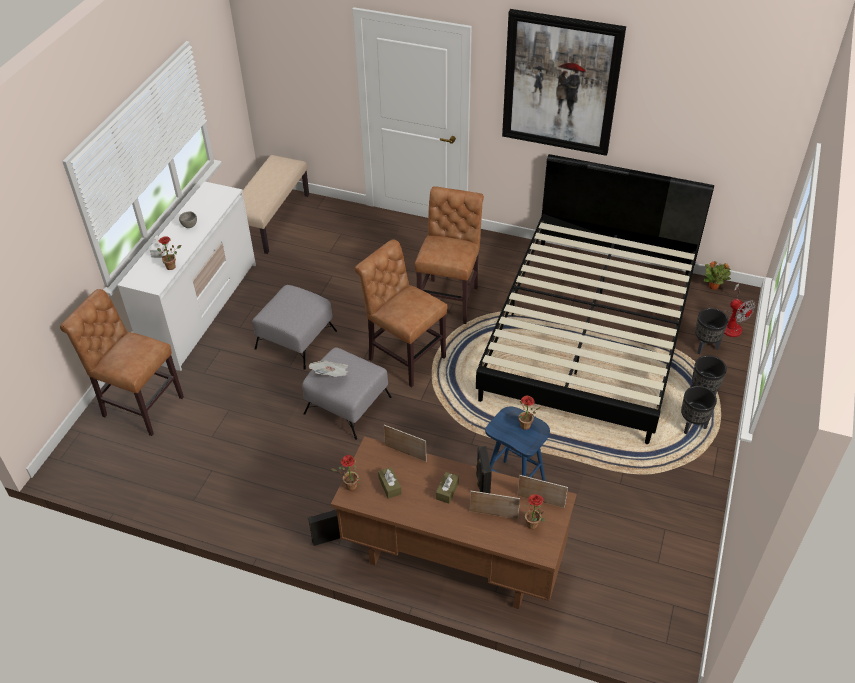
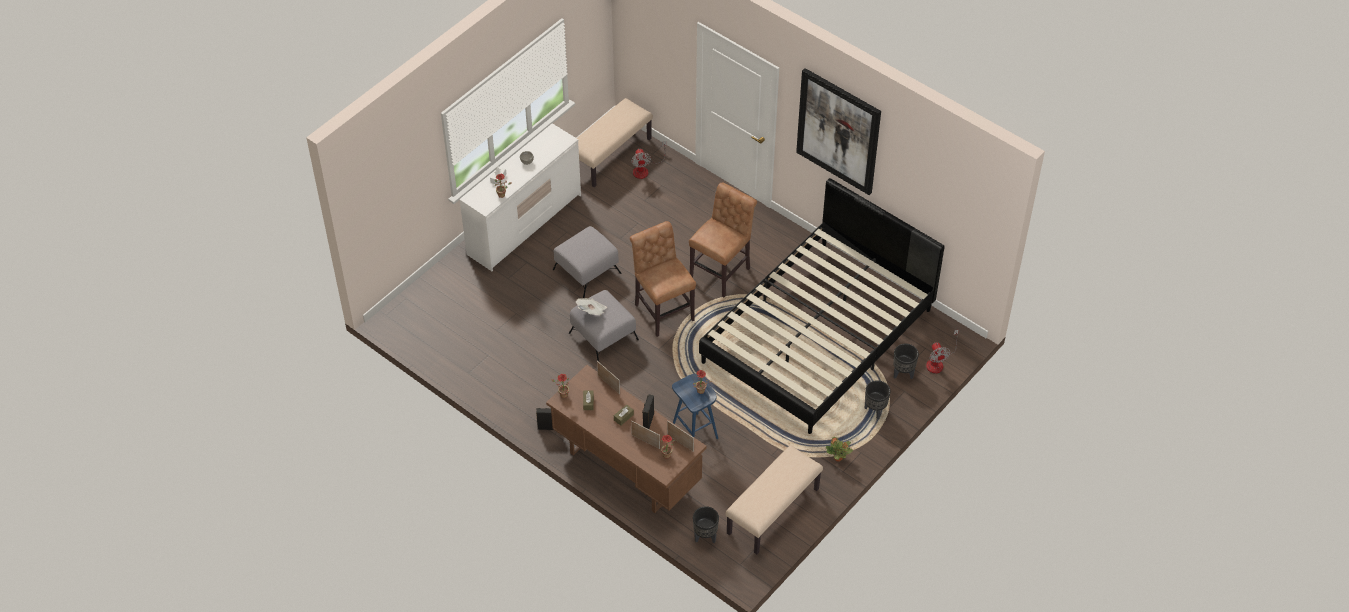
camera: 20 degrees right, 5 degrees up
(139, 405) = (453, 290): brown chair -> none
(315, 224) = (644, 169): none -> fan
(664, 555) = (773, 512): none -> beige bench
(692, 426) = (851, 431): black planter -> black planter (705, 537)
(714, 287) = (945, 325): potted plant -> potted plant (838, 458)

